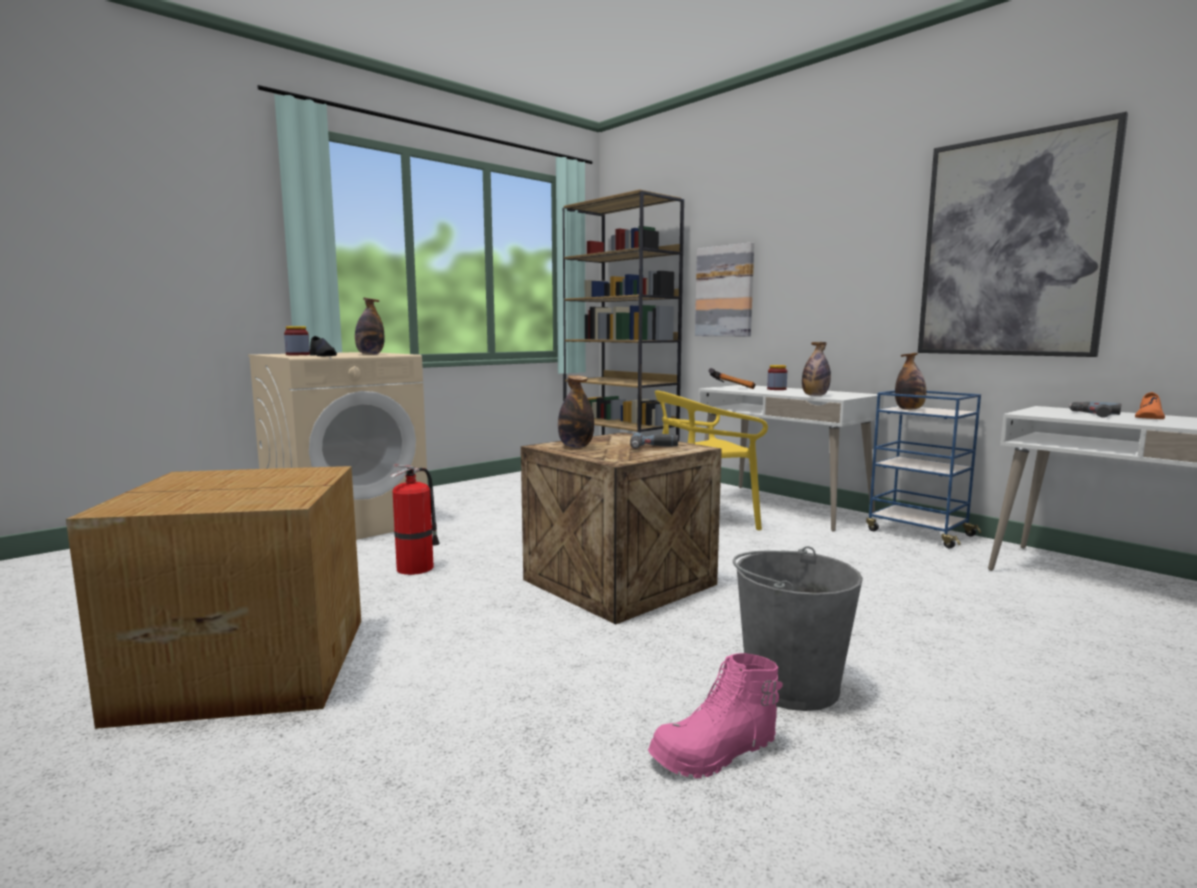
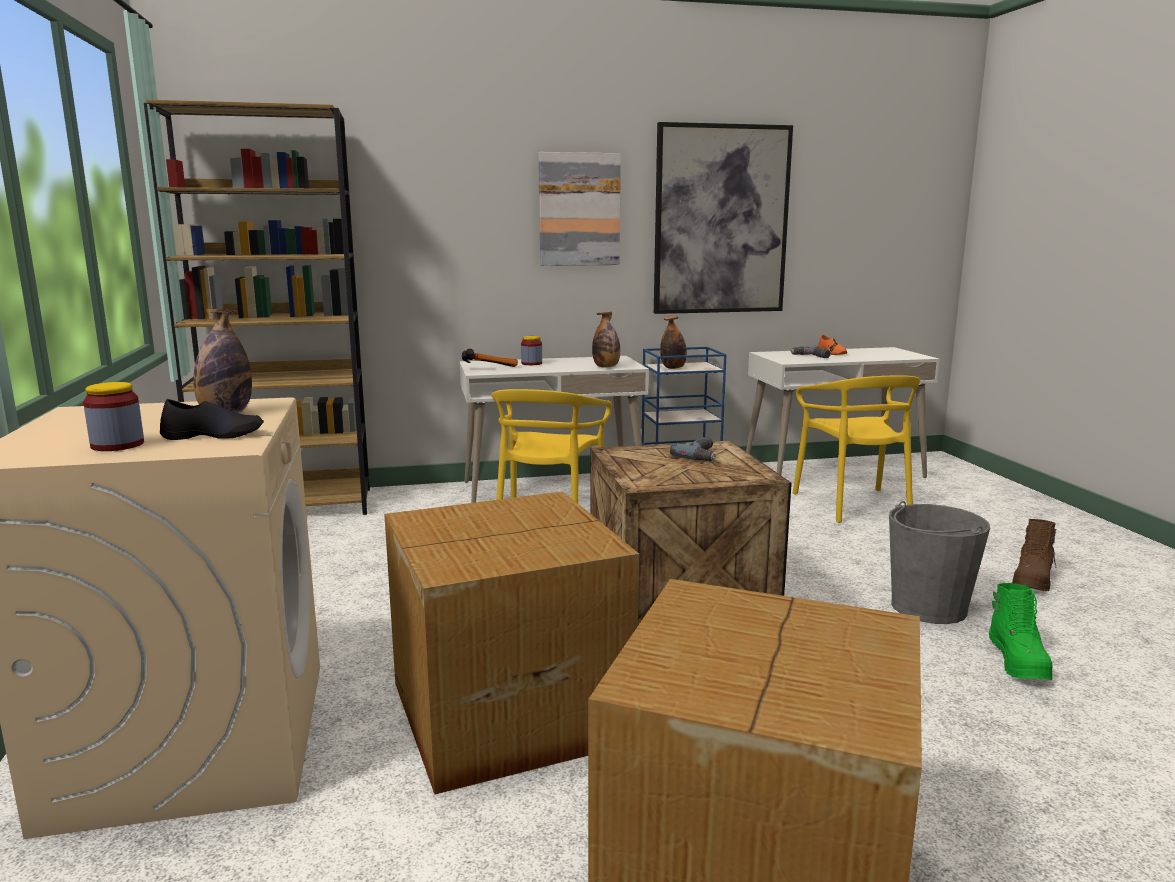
camera: 60 degrees left, 5 degrees up
(416, 567) = (504, 711): fire extinguisher -> cardboard box
(576, 446) = (663, 476): bottle -> none
(715, 754) = (1019, 662): pink boot -> green boot
(724, 291) = (418, 247): picture -> picture (579, 209)
(1023, 755) = (1032, 580): none -> brown boot
(1037, 611) = (853, 505): none -> yellow chair

